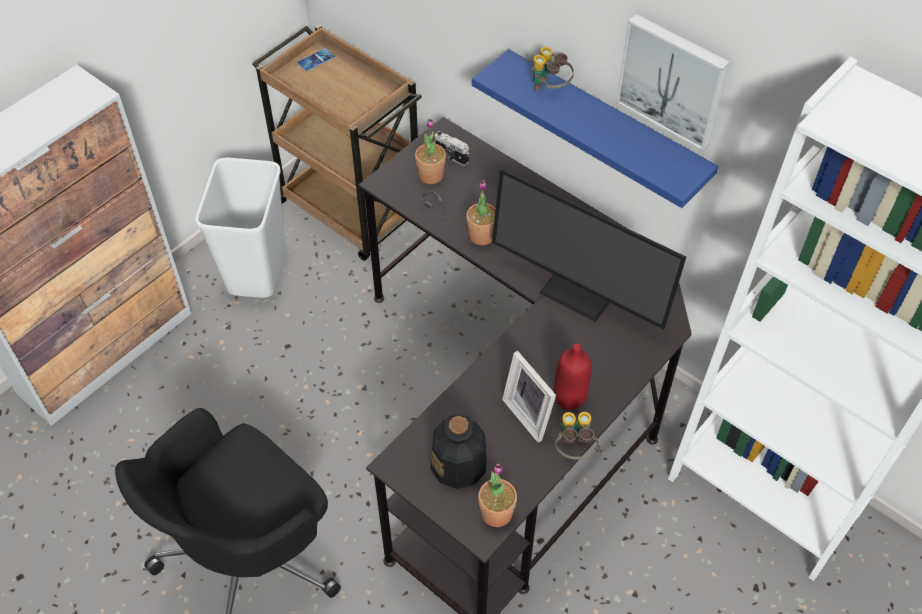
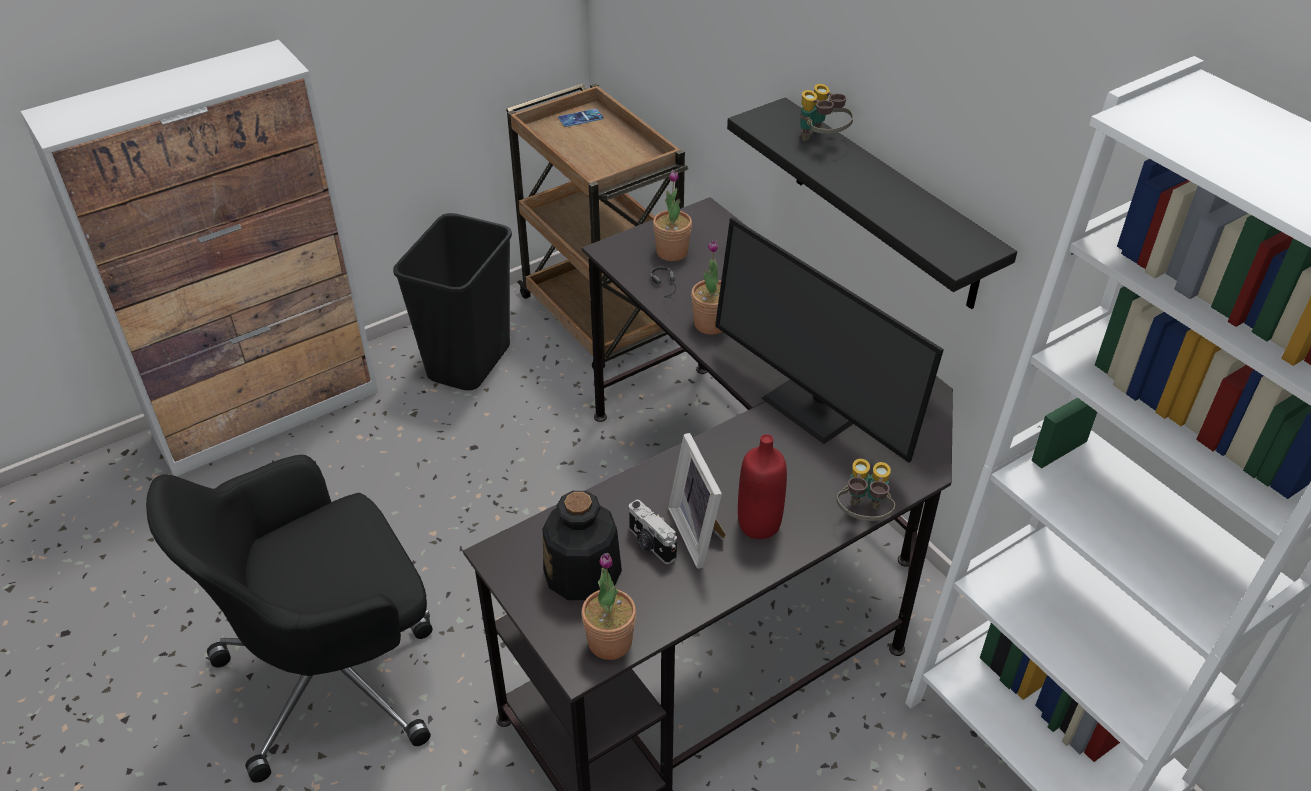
camera: 15 degrees right, 10 degrees down
(258, 272) = (470, 363): white trash can -> black trash can
(451, 157) = (703, 237): camera -> camera (650, 544)
(574, 449) = (743, 587): binoculars -> binoculars (863, 516)
(605, 129) = (886, 205): blue shelf -> black shelf
(673, 80) = (969, 123): picture -> none

